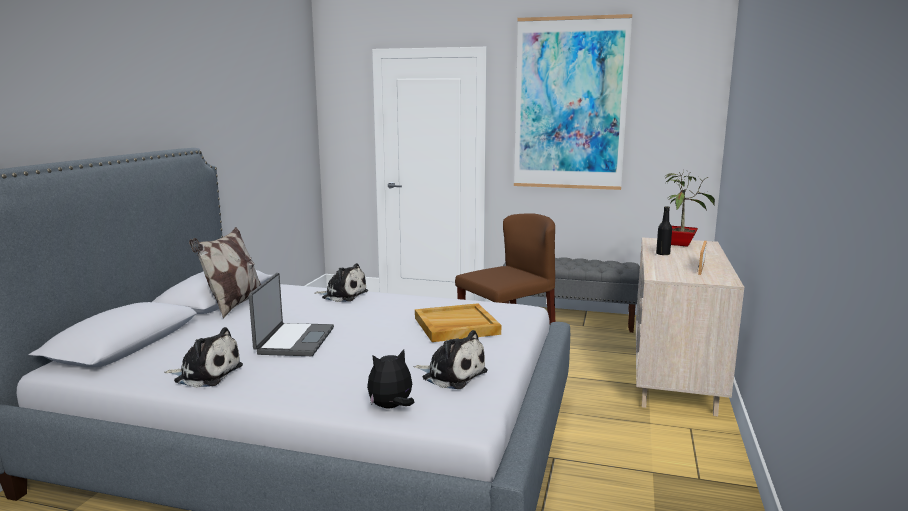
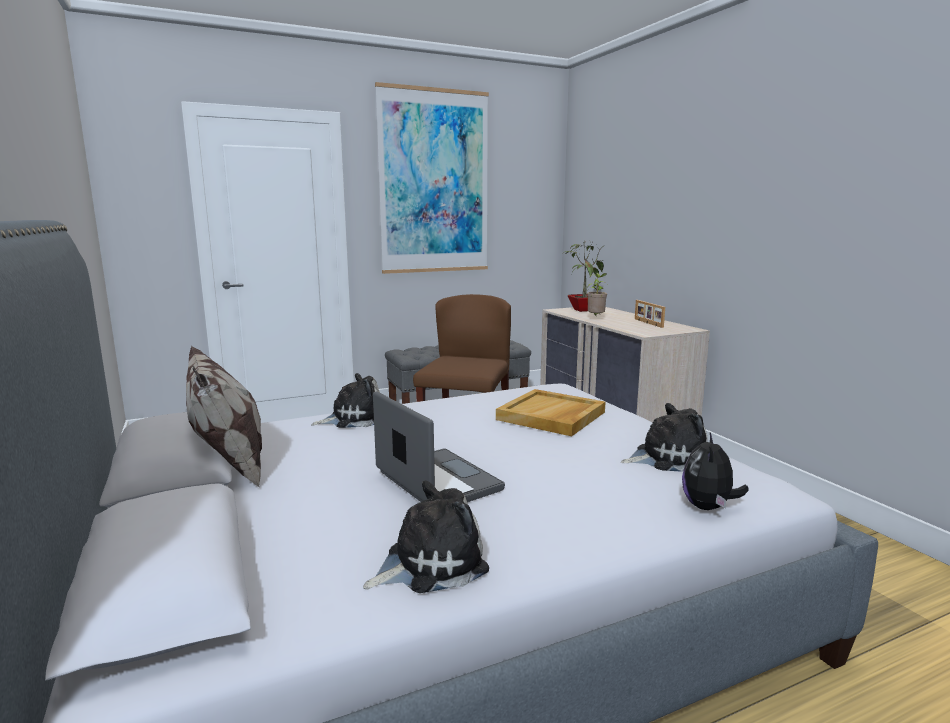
camera: 40 degrees left, 0 degrees up
(663, 254) = (596, 318): black bottle -> potted plant

